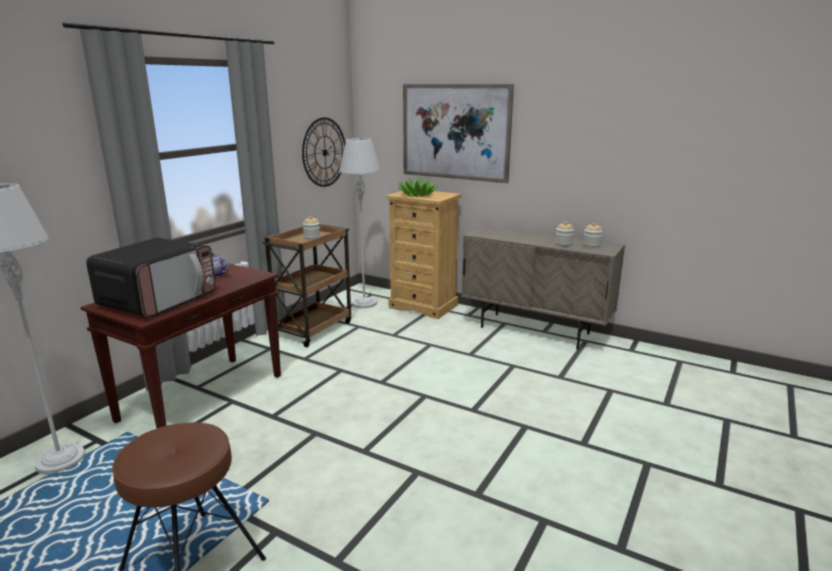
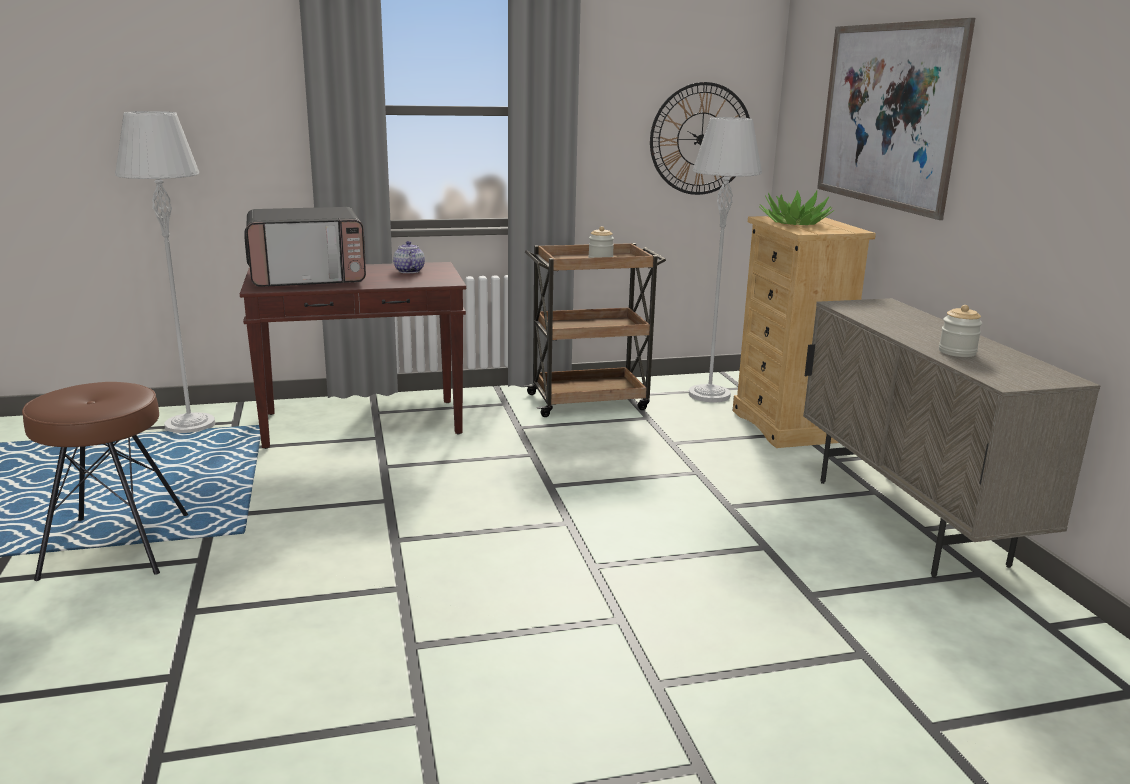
camera: 45 degrees right, 0 degrees up
(591, 245) = (1011, 367): jar -> none

